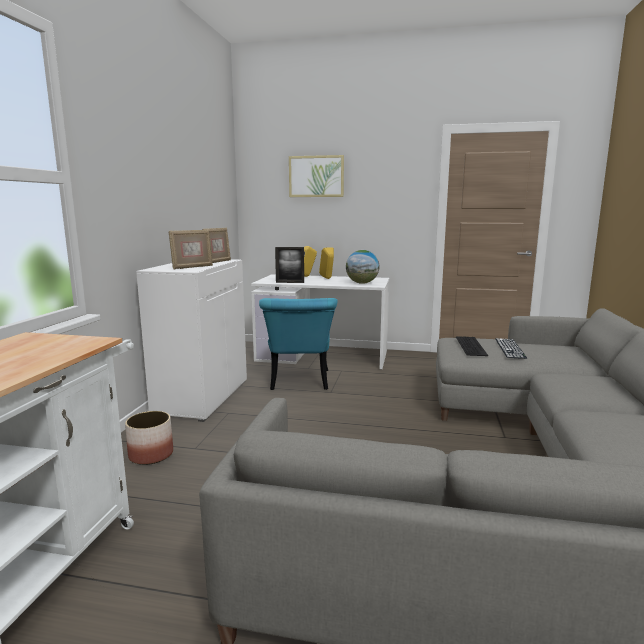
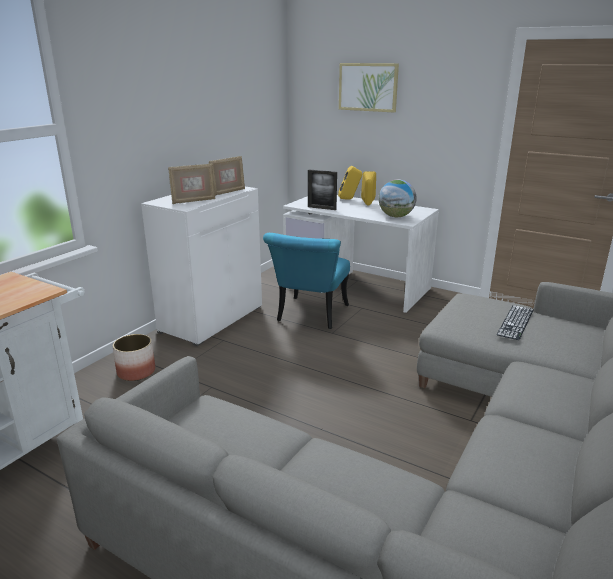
camera: 20 degrees right, 10 degrees up
(472, 346) = (475, 312): keyboard -> none

